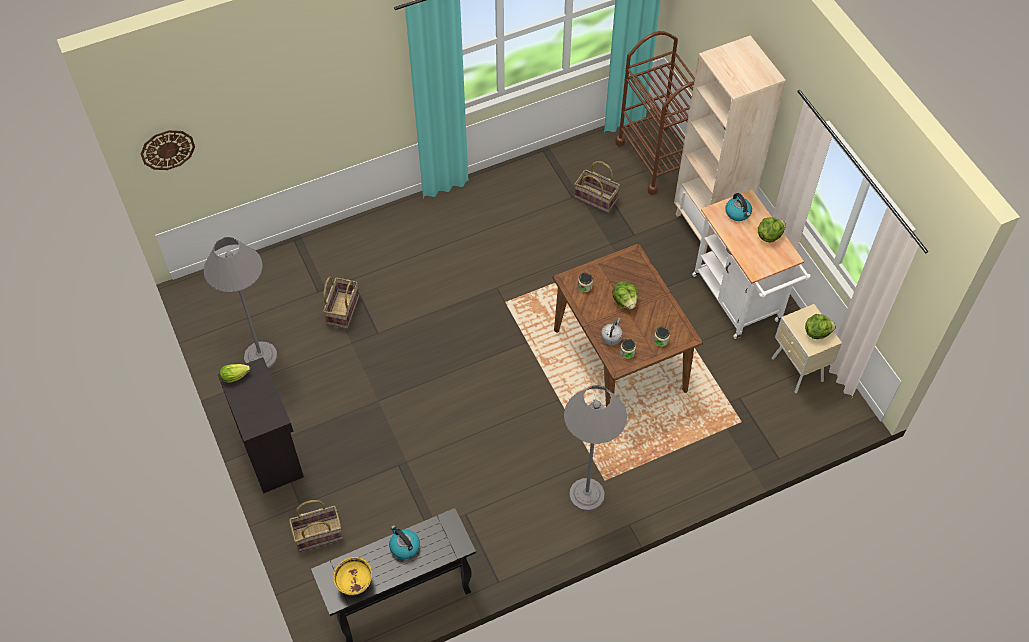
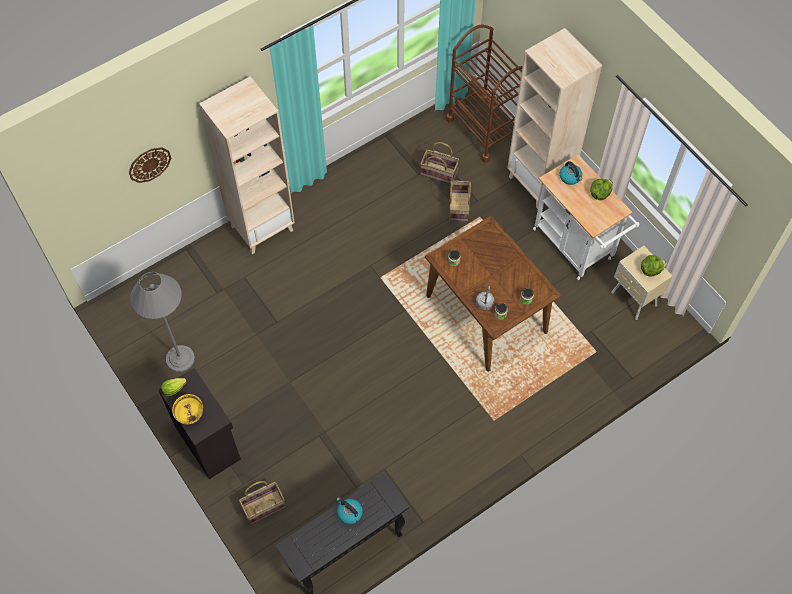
camera: 10 degrees left, 5 degrees up
(167, 149) = (77, 199): wall clock -> wall clock (149, 164)
(342, 310) = (242, 306): basket -> basket (458, 206)
(355, 583) = (315, 551): yellow bowl -> yellow bowl (190, 415)
(383, 229) = (262, 227): none -> beige bookcase
(587, 494) = (481, 435): grey floor lamp -> none
(625, 301) = (490, 269): lettuce -> none

